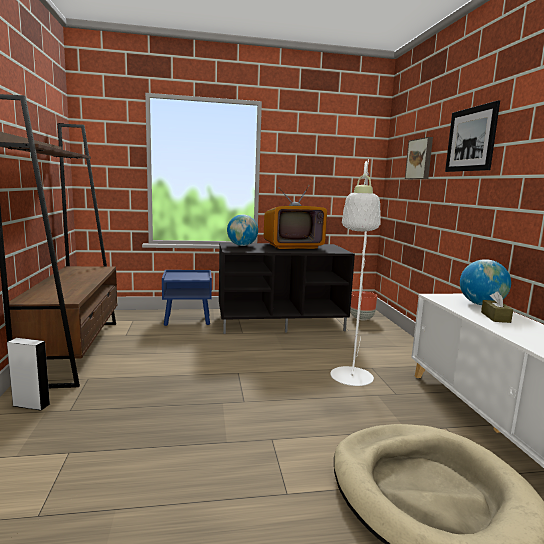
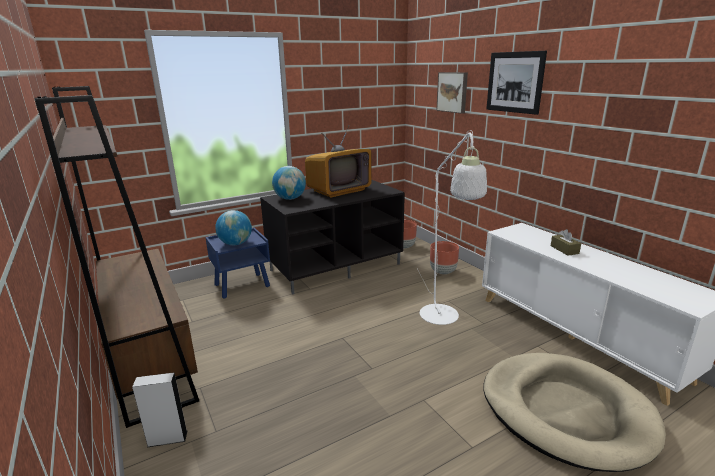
camera: 20 degrees left, 10 degrees up
(386, 344) = (443, 272): none -> brown planter
(481, 304) = (542, 235): globe -> globe (235, 244)

